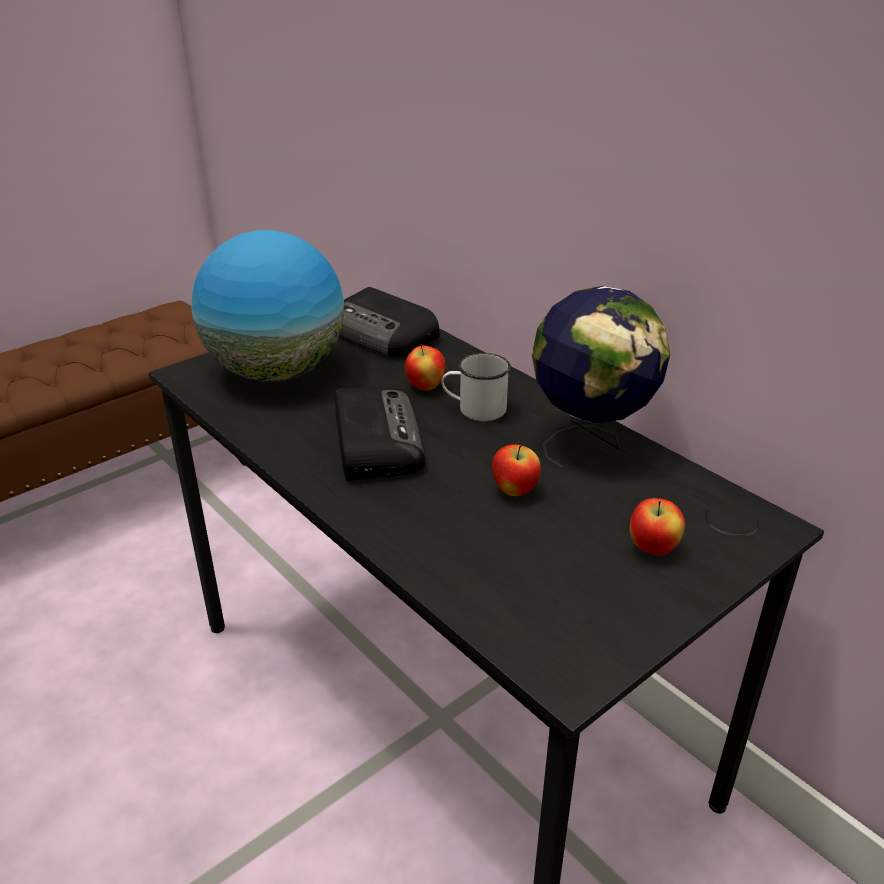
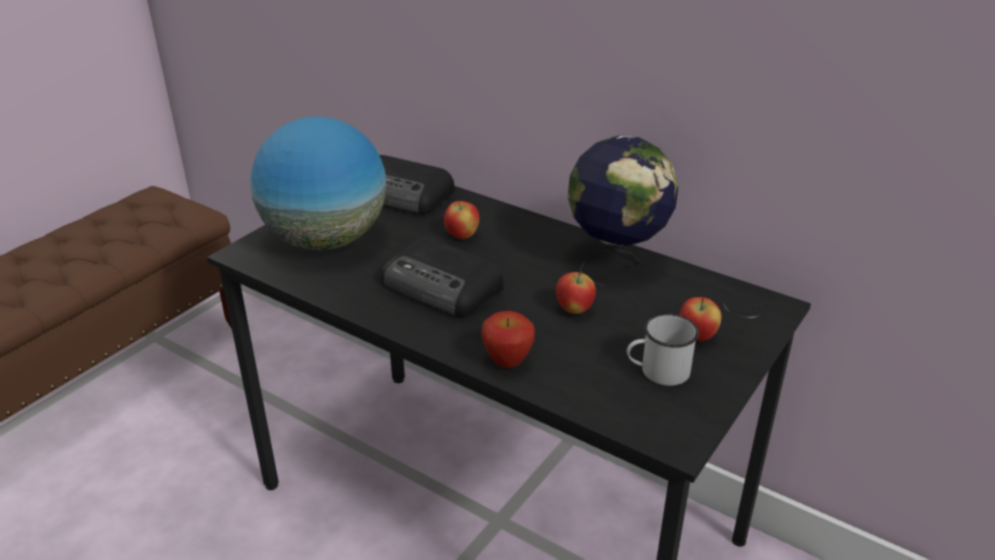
camera: 15 degrees left, 0 degrees up
(375, 440) = (442, 286): radio -> radio turned 150 degrees clockwise
(406, 541) = (507, 363): none -> apple
(474, 409) = (512, 249): white mug -> white mug (657, 372)

